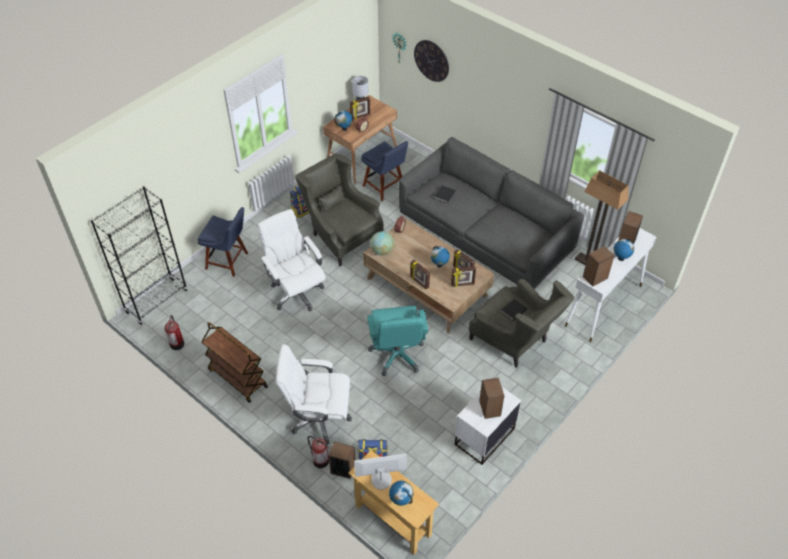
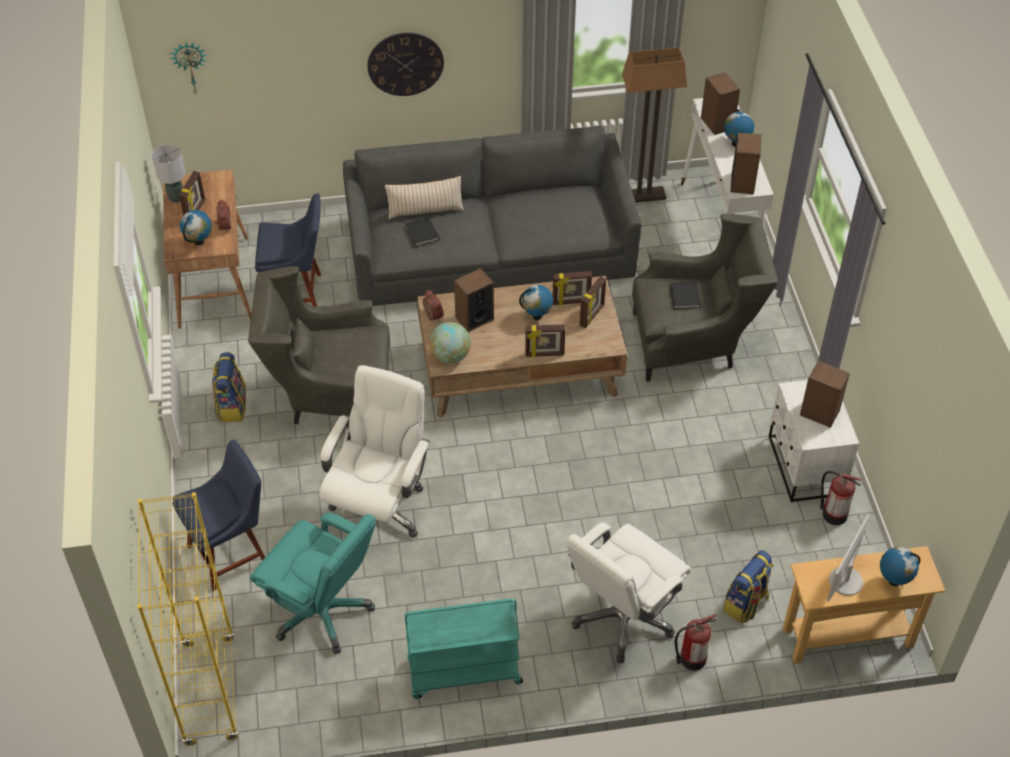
camera: 50 degrees left, 0 degrees up
(156, 301) = (210, 691): black bookcase -> yellow bookcase
(177, 343) = (322, 711): fire extinguisher -> fire extinguisher (833, 514)
(237, 378) = (463, 672): brown cart -> turquoise cart
(296, 292) = (379, 509): white office chair -> white office chair turned 105 degrees clockwise
(343, 469) = (726, 642): speaker -> speaker (474, 318)
(397, 355) = (599, 469): turquoise office chair -> turquoise office chair (323, 611)
(431, 60) = (263, 54): wall clock -> wall clock (405, 64)
(459, 187) = (425, 210): none -> beige pillow

